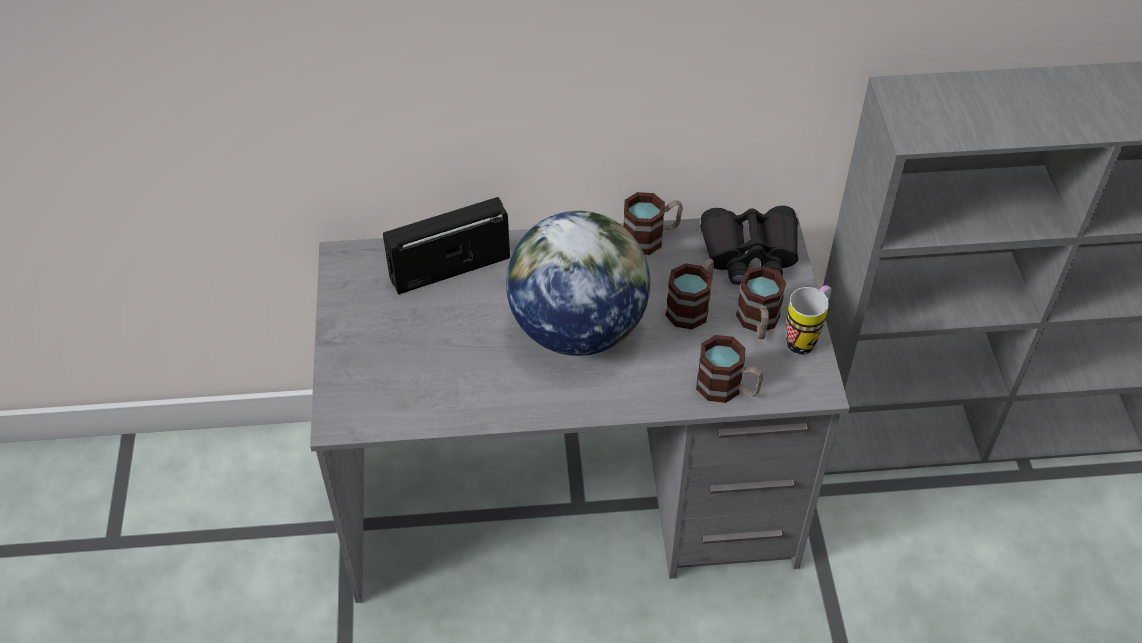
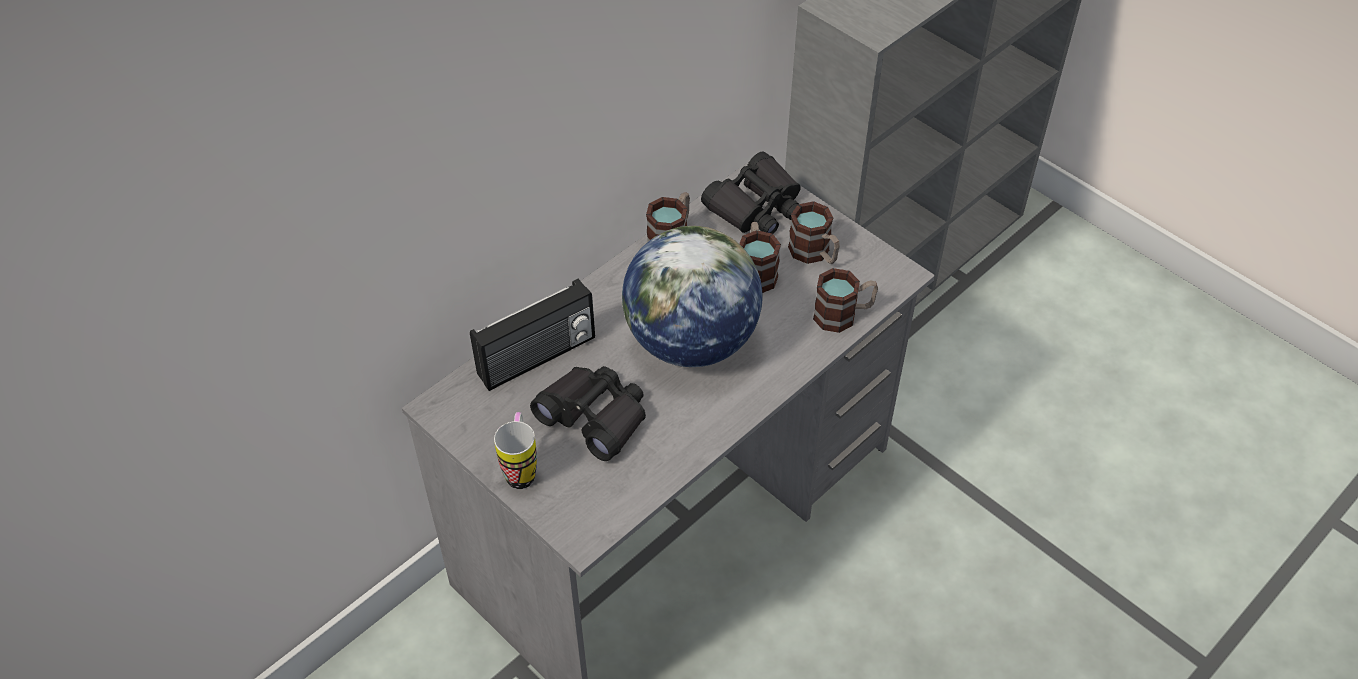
camera: 40 degrees left, 0 degrees up
(442, 339) = (595, 417): none -> black binoculars
(449, 267) = (538, 358): radio -> radio turned 150 degrees counterclockwise
(805, 338) = (857, 244): mug -> mug (521, 469)

